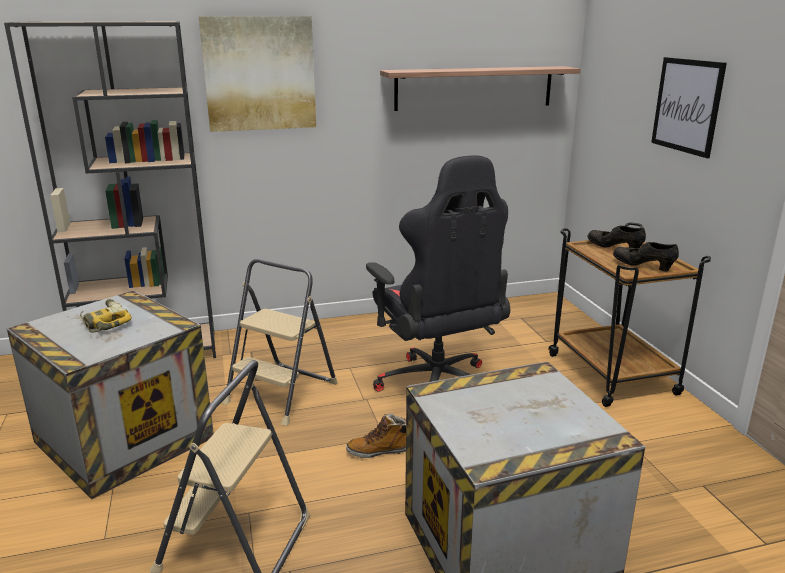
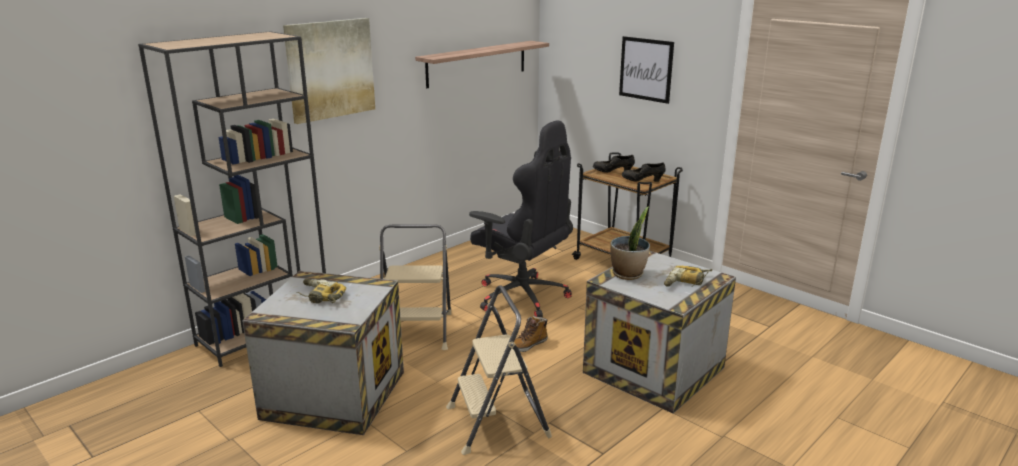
camera: 30 degrees left, 0 degrees up
(474, 393) = (628, 274): none -> potted plant
(547, 432) = (686, 282): none -> power drill

